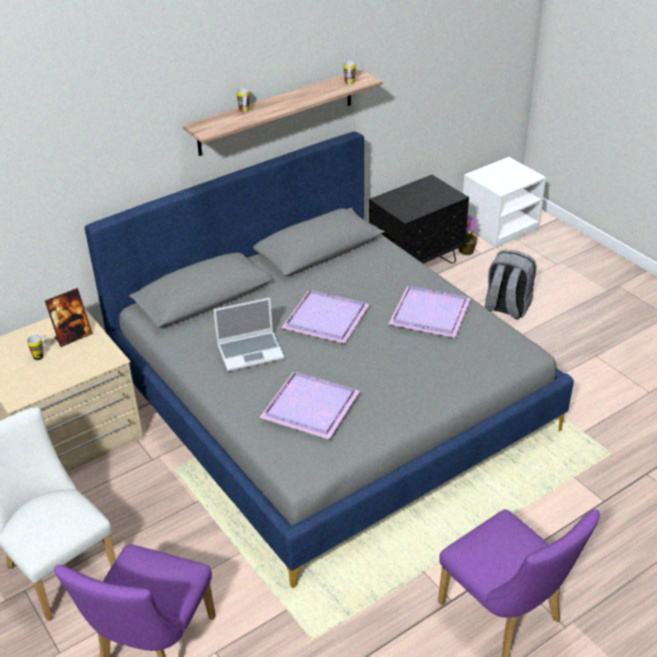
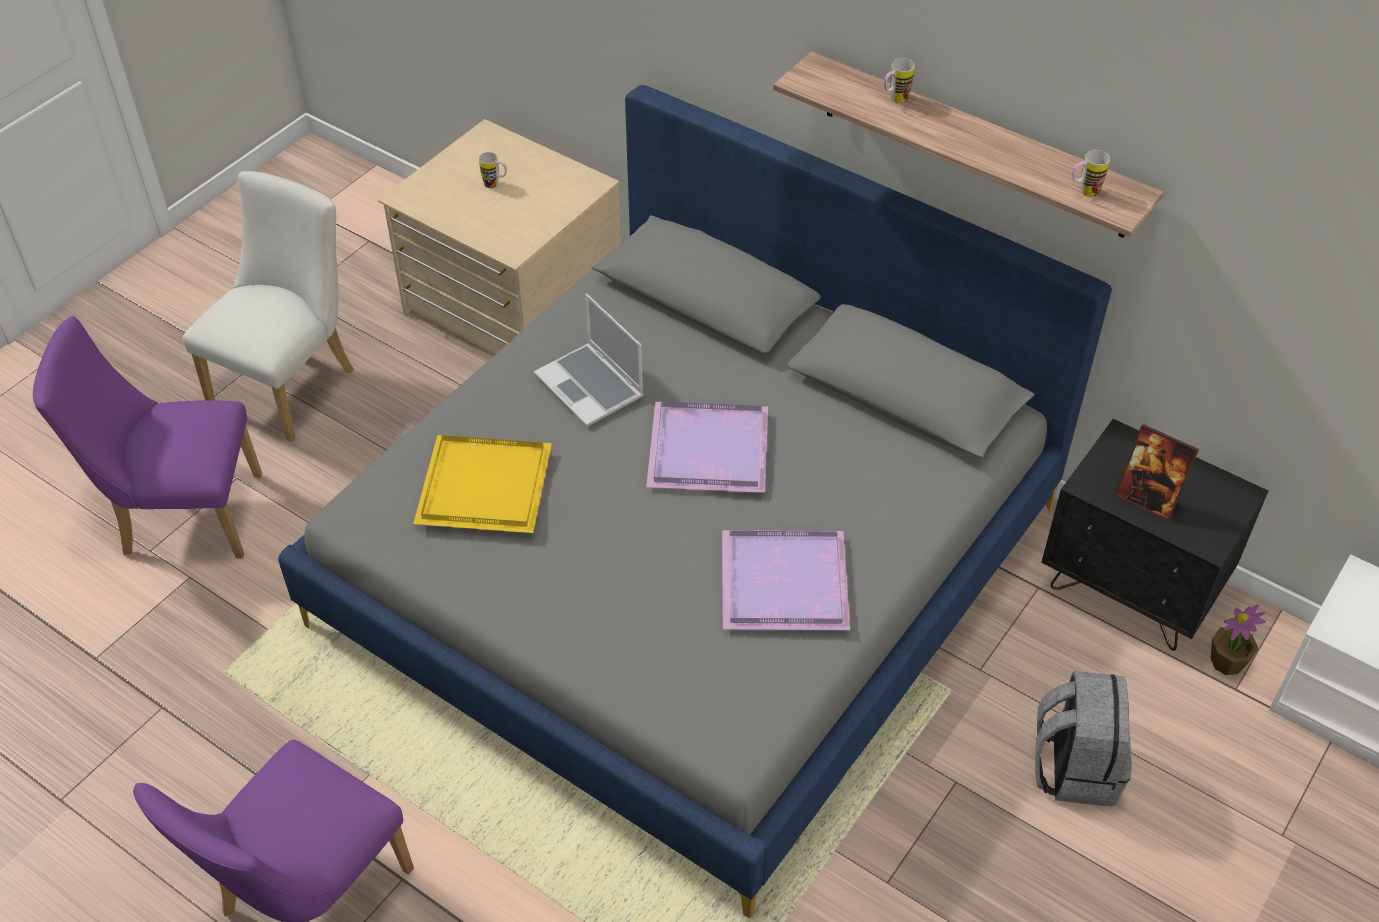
camera: 70 degrees right, 10 degrees up
(73, 336) = (545, 198): picture frame -> picture frame (1146, 500)
(309, 405) = (487, 485): purple tray -> yellow tray

